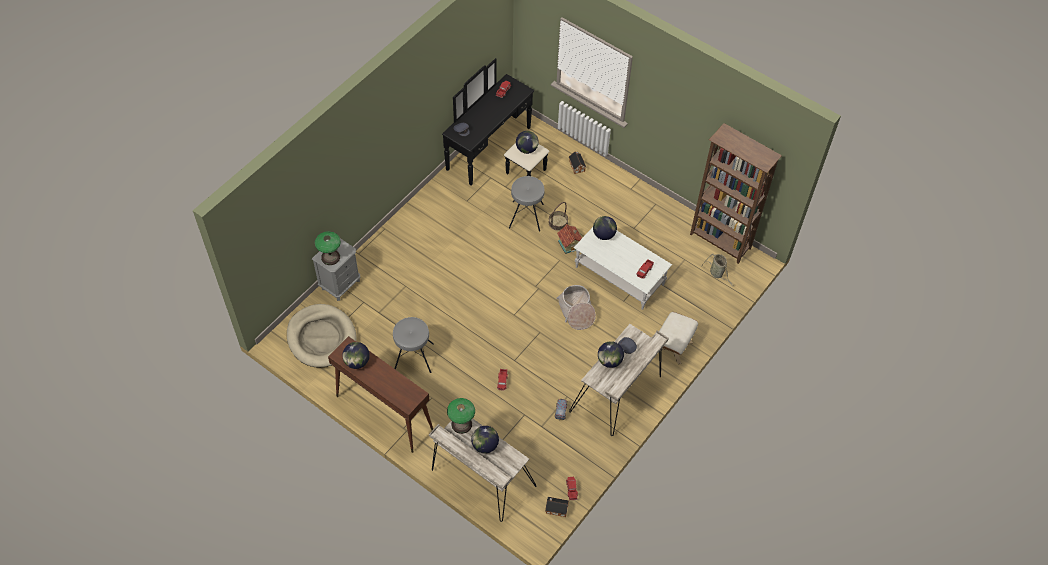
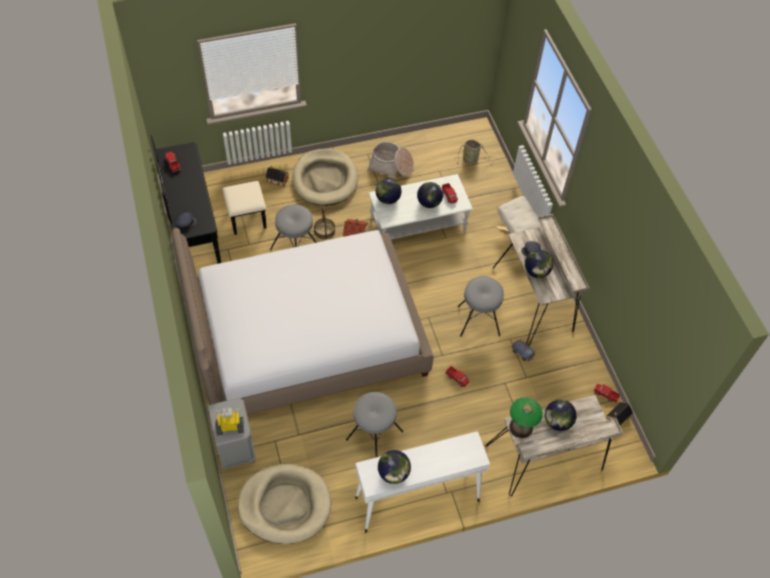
camera: 55 degrees left, 0 degrees up
(330, 257) = (230, 426): table lamp -> toy robot
(384, 412) = (416, 499): brown console table -> white console table
(458, 269) = (306, 337): none -> bed
(527, 149) = (243, 194): globe -> globe (429, 203)
(565, 366) = (478, 320): none -> grey stool
(576, 311) = (429, 277): basket -> basket (391, 166)
(605, 193) = (325, 179): none -> beige dog bed
(720, 242) = (442, 138): brown bookcase -> none

